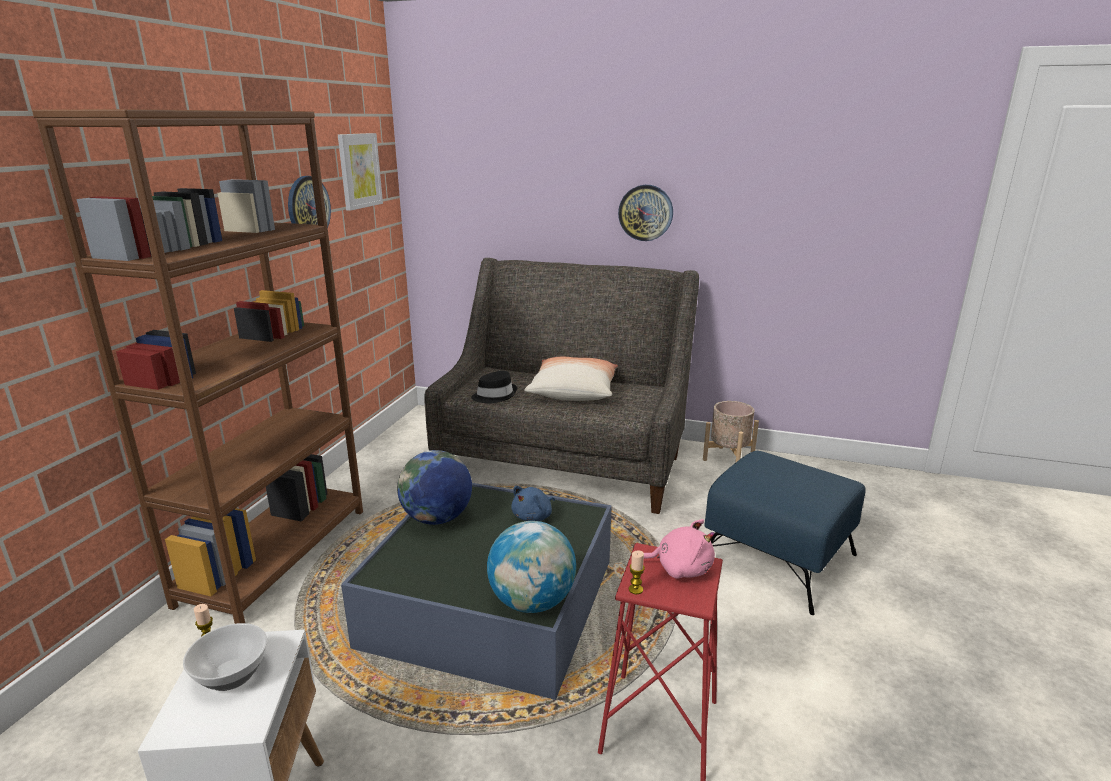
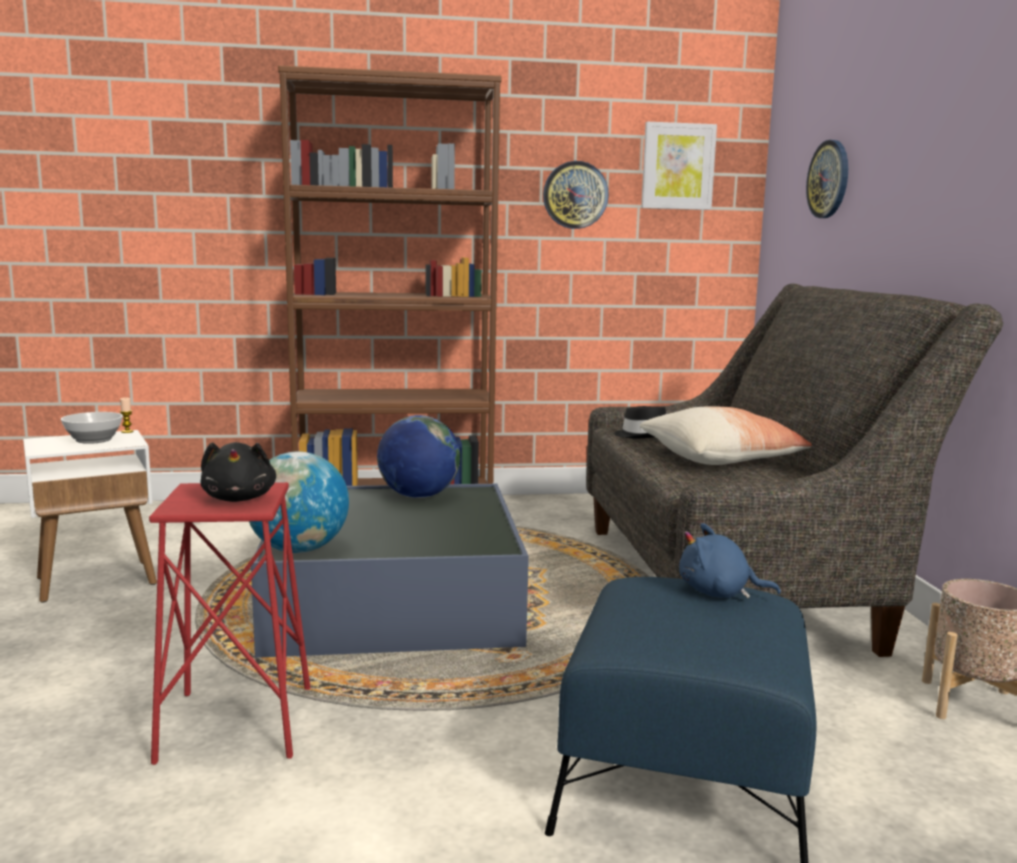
camera: 65 degrees right, 10 degrees down
(533, 516) = (463, 528): blue plush toy -> blue plush toy (719, 593)
(635, 589) = (191, 487): candle -> none
(645, 212) = (961, 204): wall clock -> wall clock (829, 179)
(679, 568) = (239, 498): pink plush toy -> black plush toy

